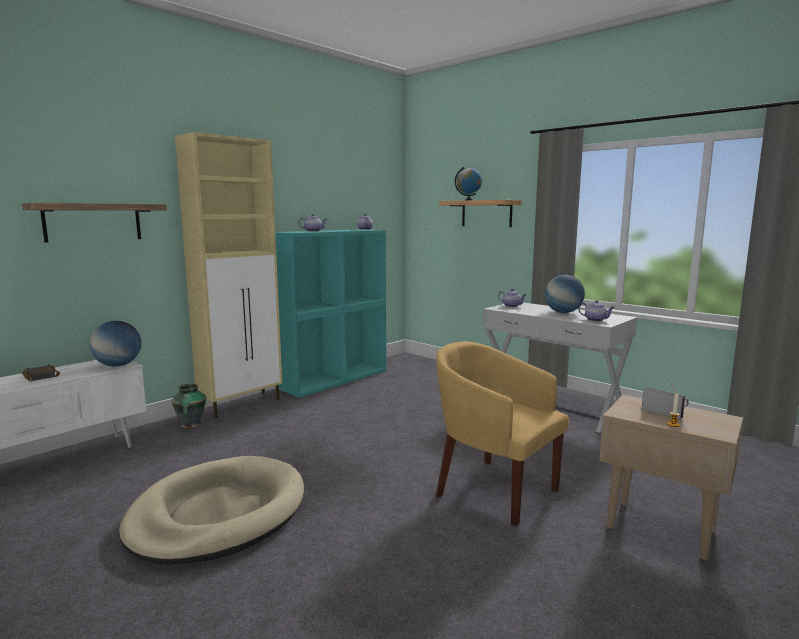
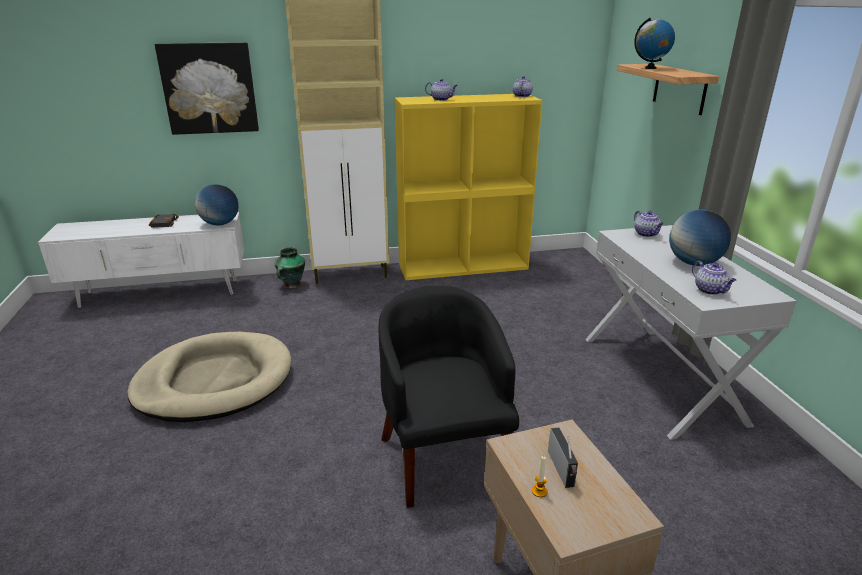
camera: 35 degrees right, 15 degrees up
(93, 222) = (209, 88): shelf -> picture
(334, 379) = (463, 266): turquoise bookcase -> yellow bookcase
(493, 489) = (443, 457): yellow armchair -> black armchair

